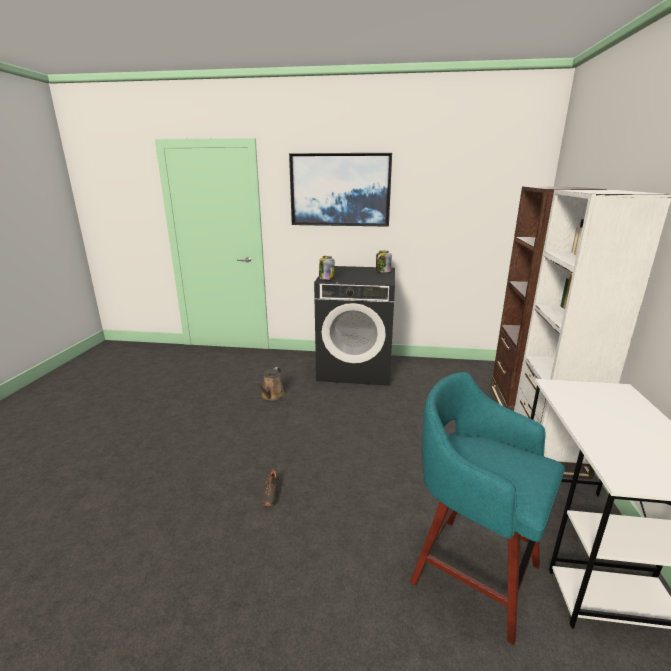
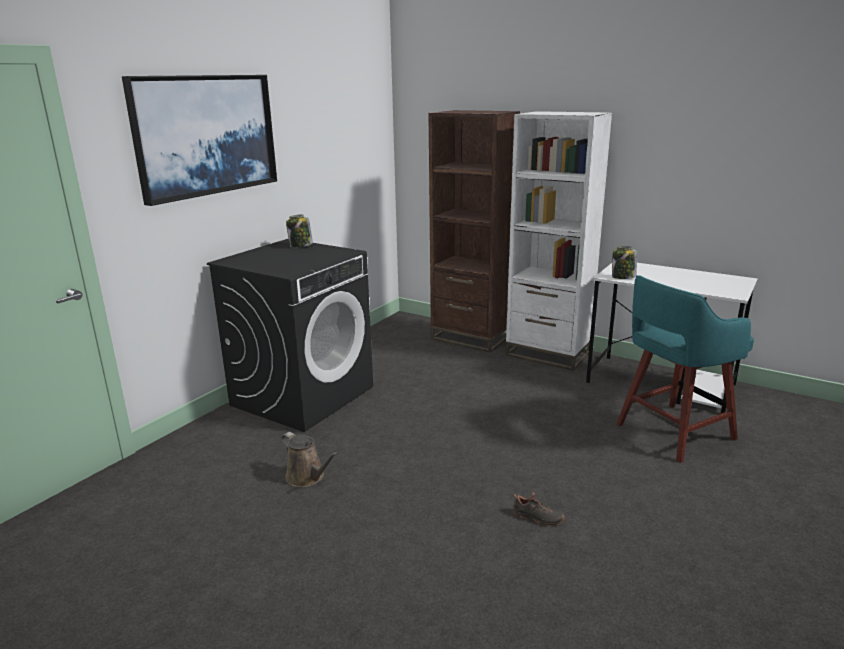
camera: 65 degrees left, 0 degrees up
(326, 278) = (285, 272): jar -> jar (623, 277)

